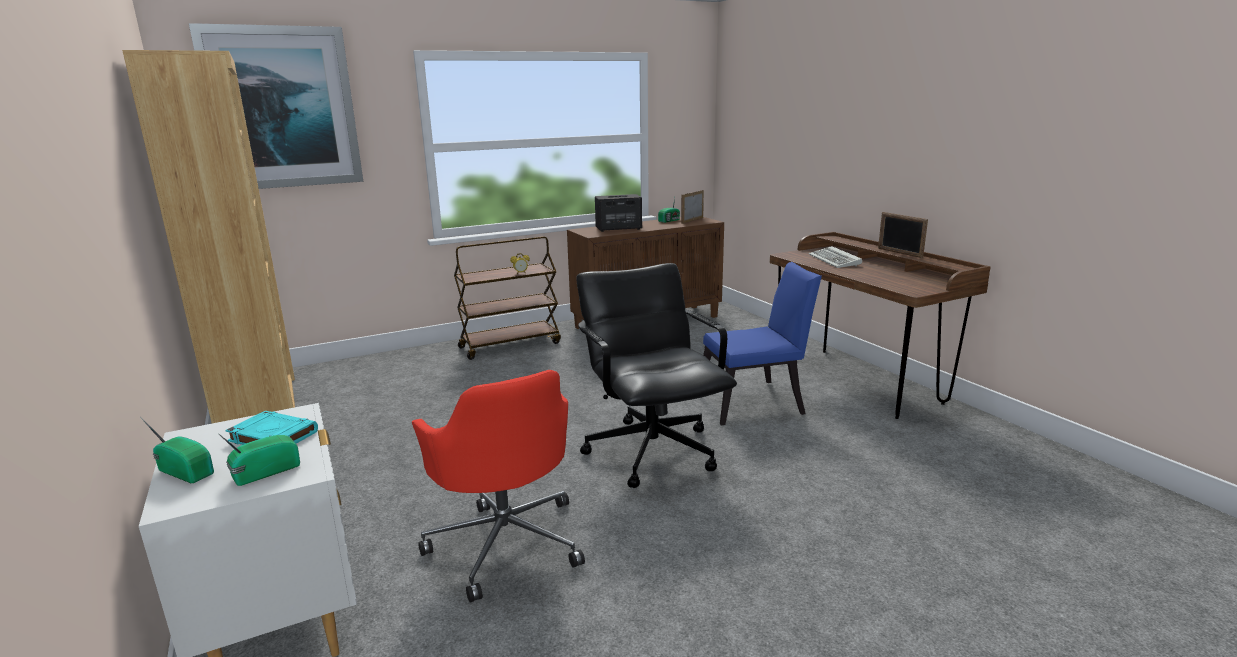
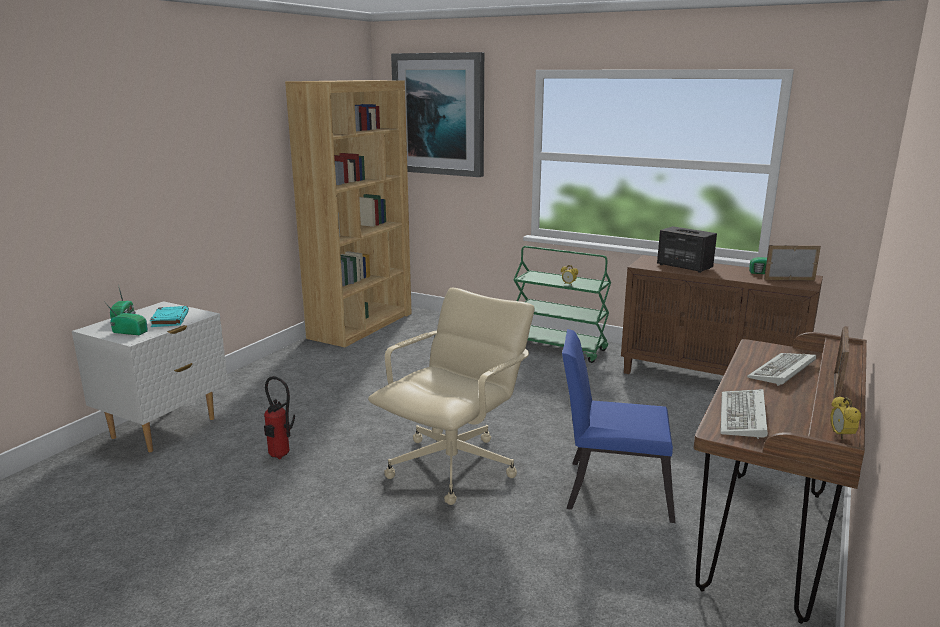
camera: 55 degrees right, 0 degrees up
(506, 541) = (281, 456): red office chair -> fire extinguisher
(510, 345) = (559, 349): brown cart -> green cart
(652, 451) = (454, 467): black office chair -> beige office chair
(755, 403) = (611, 488): blue chair -> blue chair turned 150 degrees clockwise
(897, 282) = (744, 417): none -> keyboard
(964, 266) = (841, 435): none -> alarm clock

